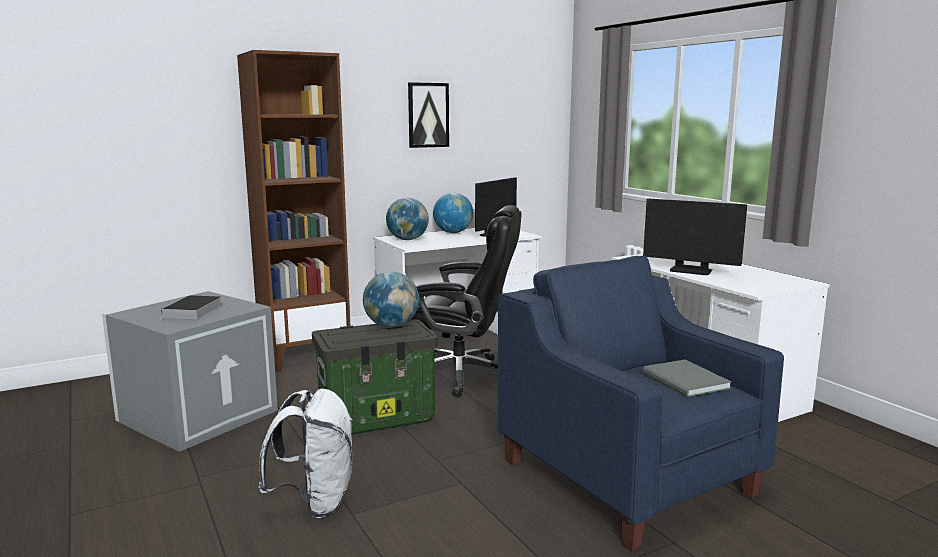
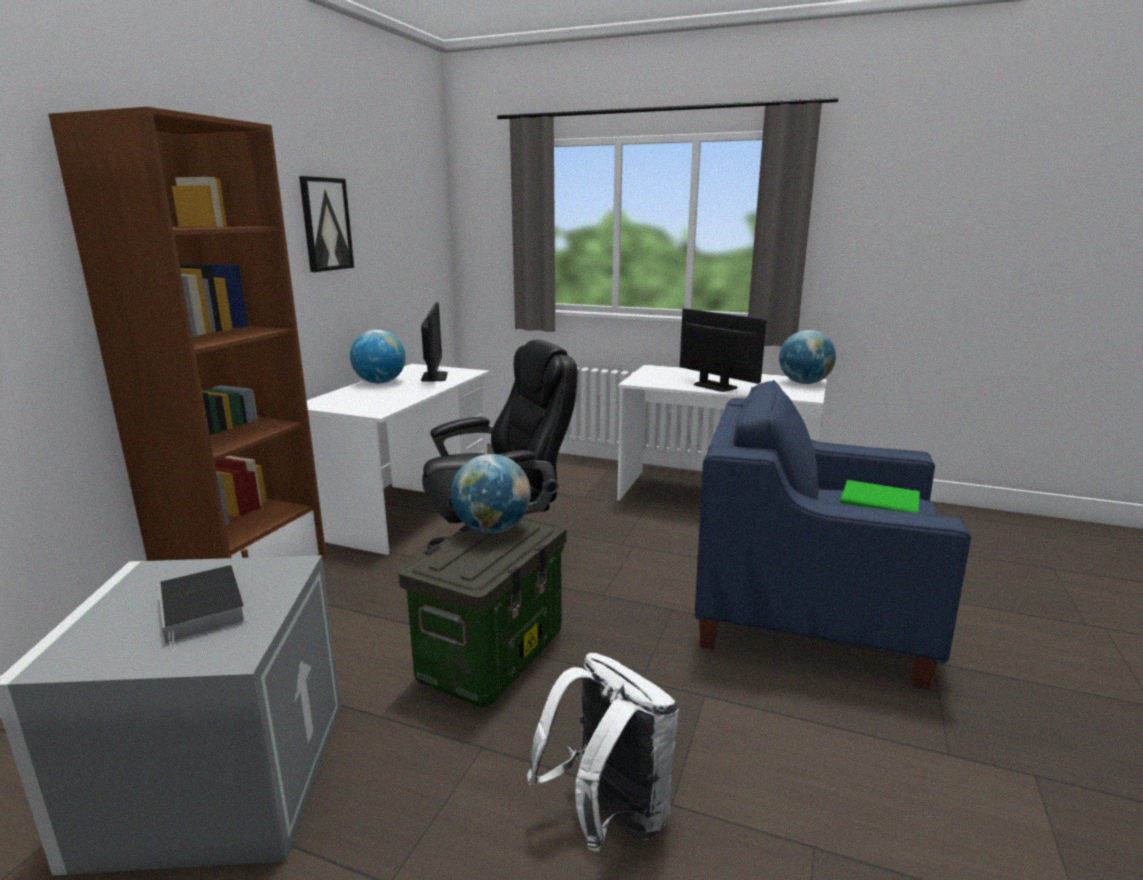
camera: 40 degrees left, 5 degrees up
(408, 239) = (348, 402): globe -> globe (804, 383)
(685, 381) = (882, 502): grey book -> green book
(690, 271) = (715, 386): monitor -> monitor turned 120 degrees counterclockwise

